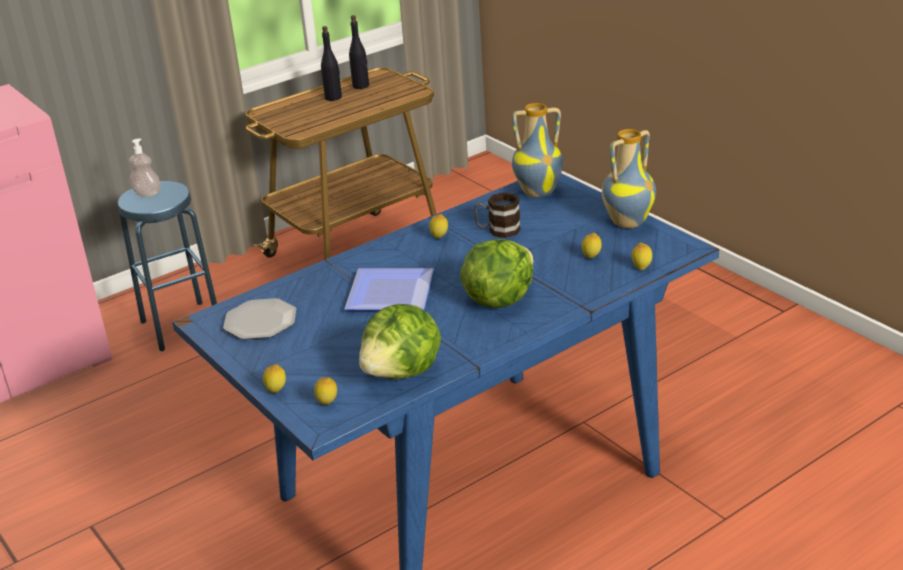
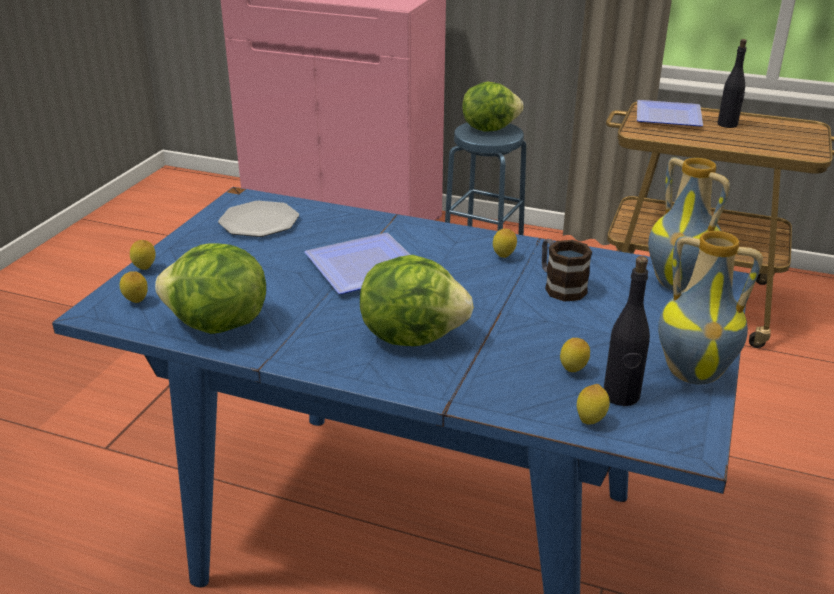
camera: 55 degrees right, 0 degrees up
(147, 194) = (489, 128): soap dispenser -> lettuce
(289, 111) = (666, 116): none -> plate
(361, 86) = (772, 128): black bottle -> black bottle (621, 396)

